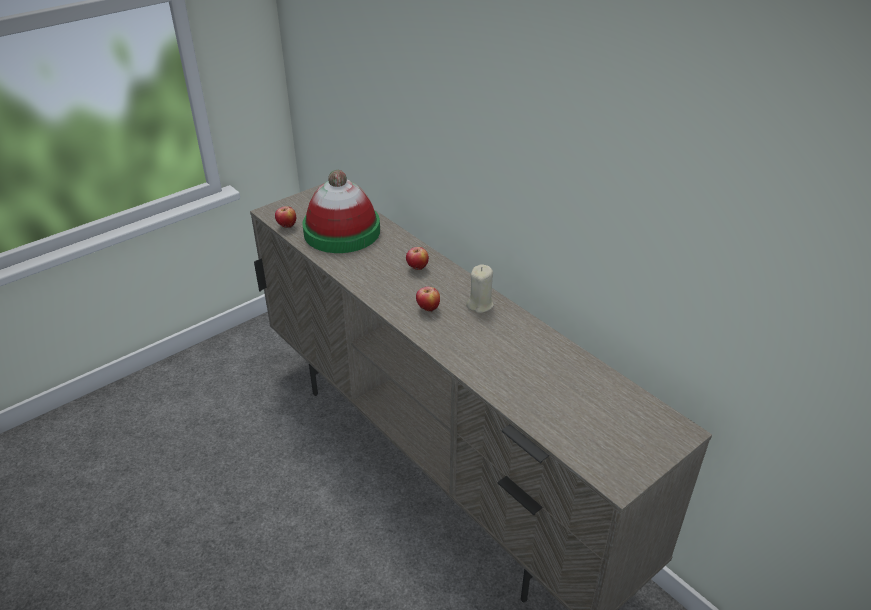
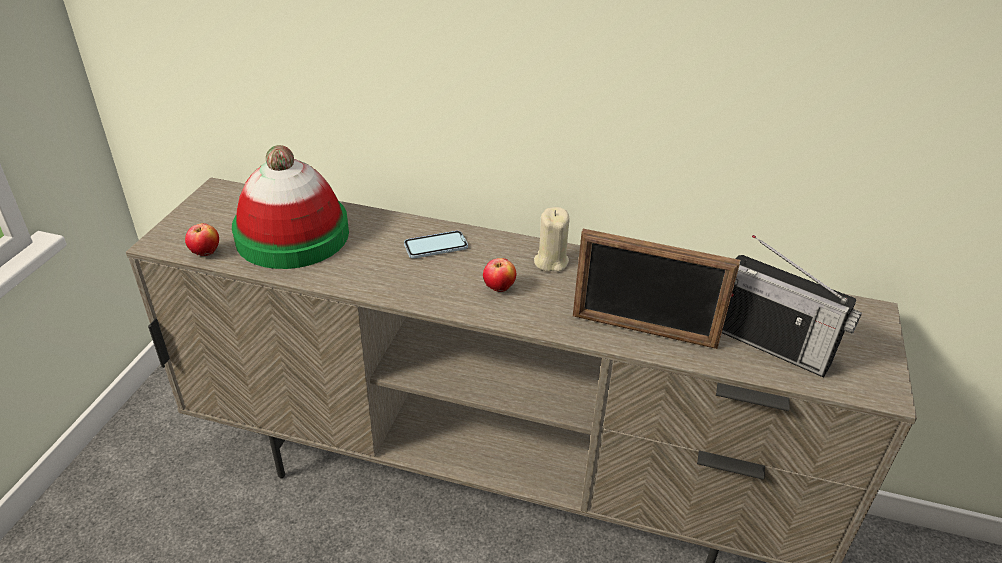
camera: 35 degrees left, 0 degrees up
(417, 268) = (436, 246): apple -> phone
(492, 371) = (643, 331): none -> picture frame
(571, 417) = (771, 345): none -> radio

